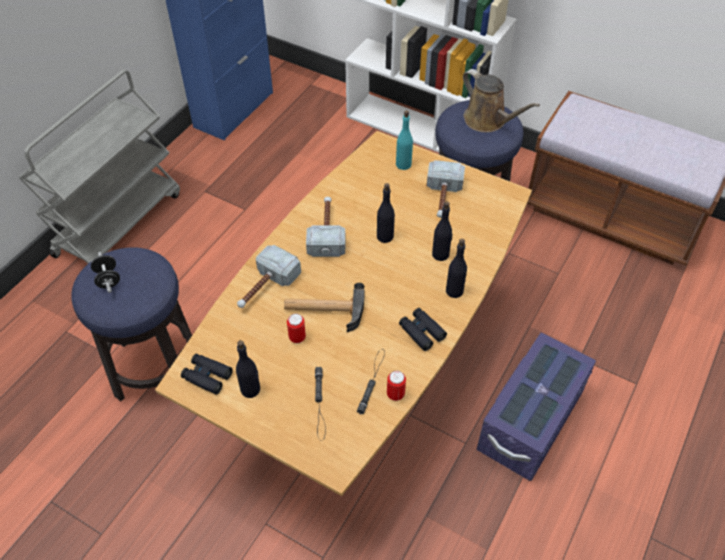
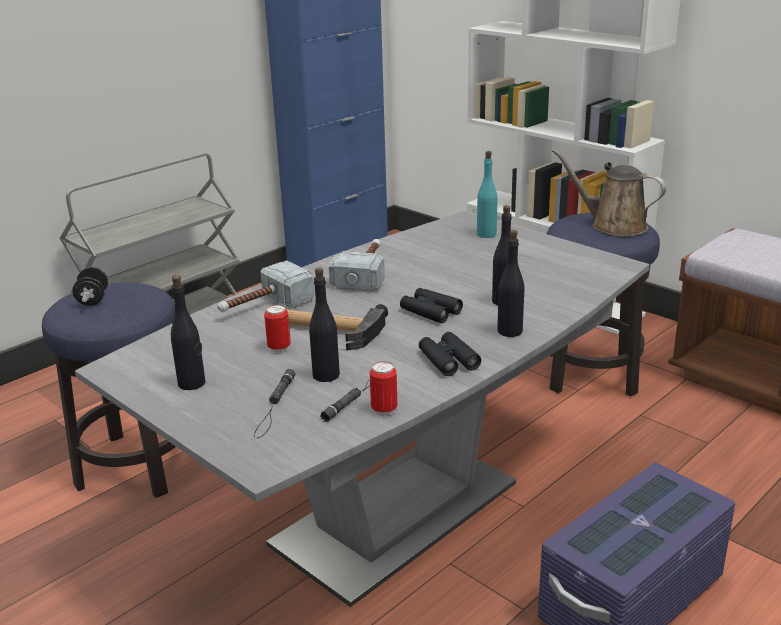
camera: 15 degrees right, 25 degrees down
(207, 376) = (145, 366): black binoculars -> black binoculars (430, 311)
(362, 379) = (396, 514): brown dining table -> grey dining table
(385, 236) = (436, 282): black bottle -> black bottle (326, 375)
(442, 198) = (525, 261): hammer -> none
(488, 121) = (613, 226): brown watering can -> brown watering can turned 150 degrees clockwise

